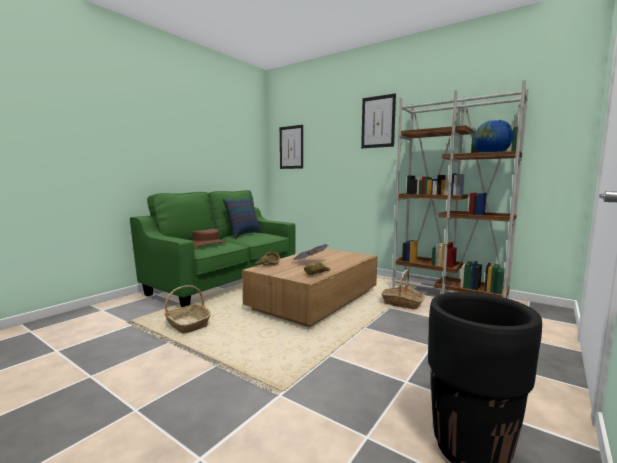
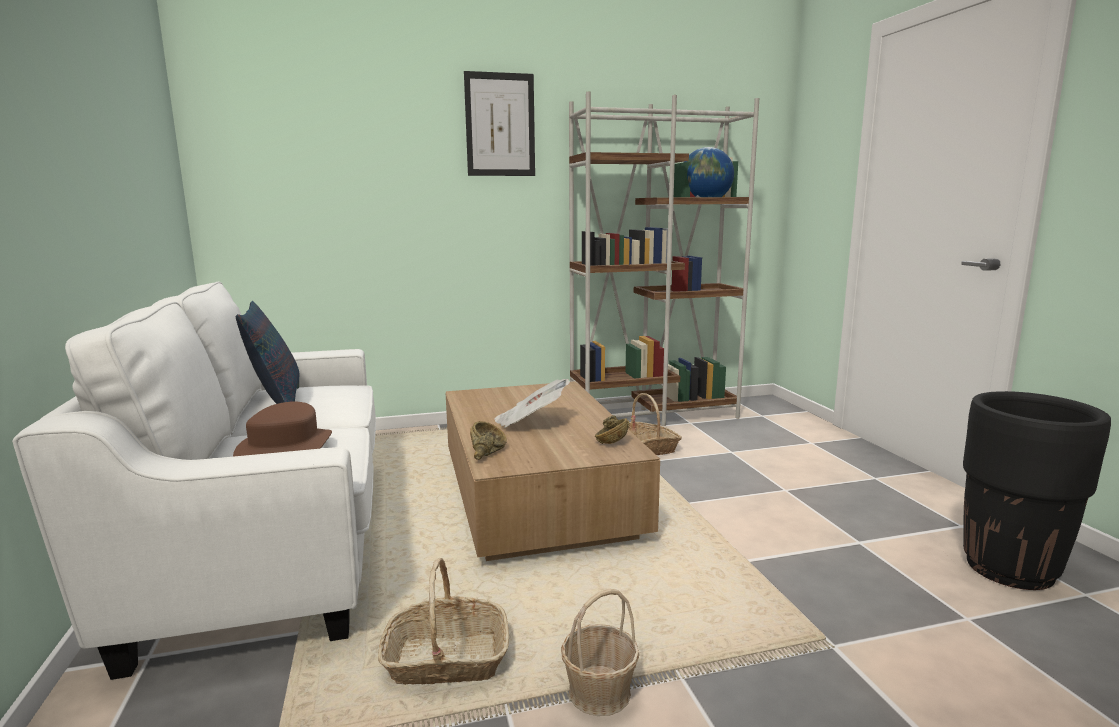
camera: 50 degrees left, 5 degrees up
(192, 352) = (599, 692): none -> basket
(225, 282) = (273, 539): green sofa -> white sofa
(291, 147) = (271, 162): picture -> none

